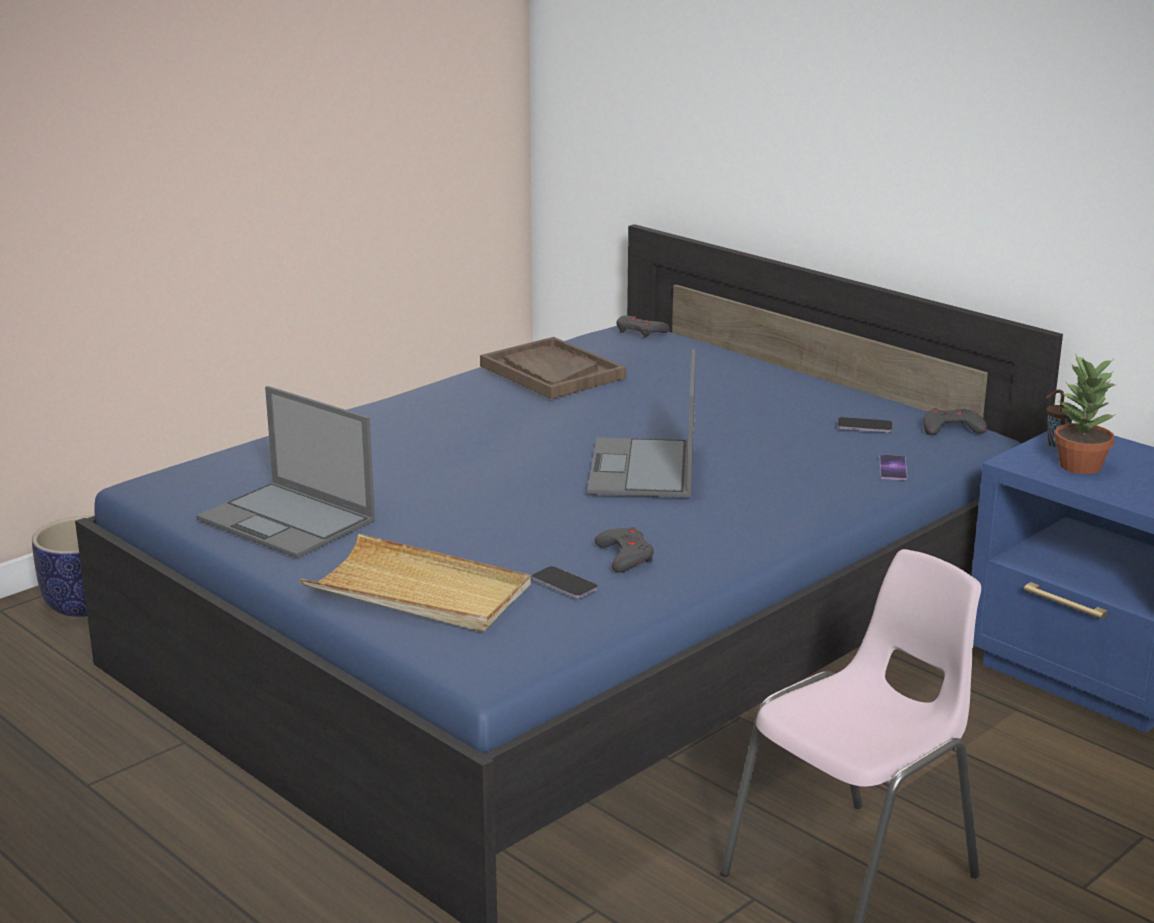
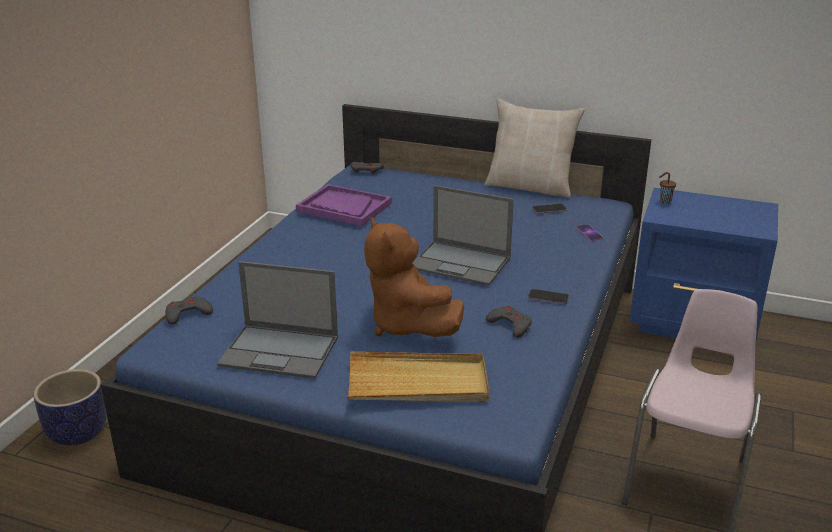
camera: 25 degrees left, 5 degrees up
(481, 527) = (407, 325): none -> brown plush toy
(551, 372) = (344, 207): brown tray -> purple tray
(564, 585) = (497, 354): phone -> phone (548, 298)
(643, 469) = (461, 263): laptop -> laptop turned 45 degrees counterclockwise
(874, 392) = (530, 187): none -> beige pillow
(951, 428) = (592, 202): grey game controller -> grey game controller (187, 314)
(1079, 465) = (689, 213): potted plant -> none

